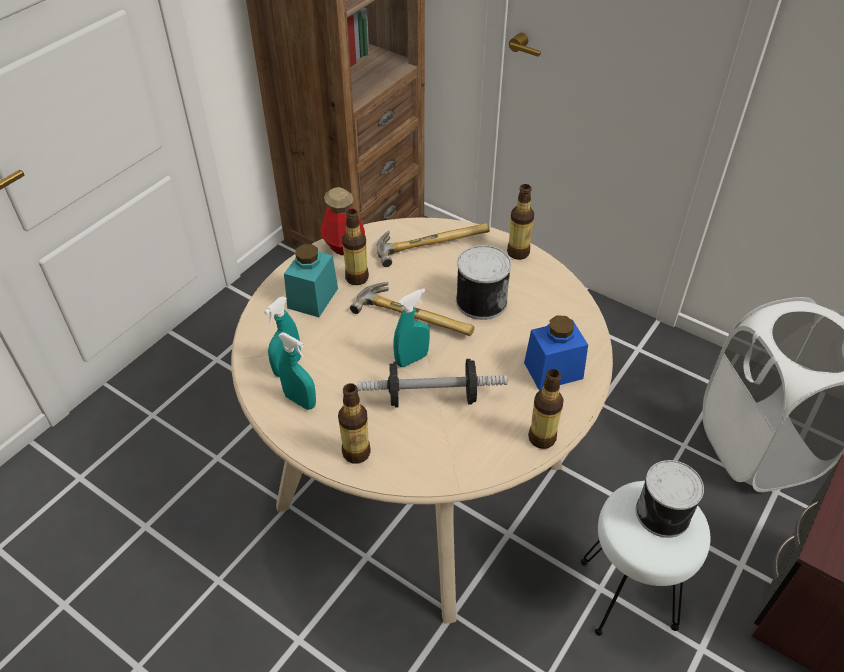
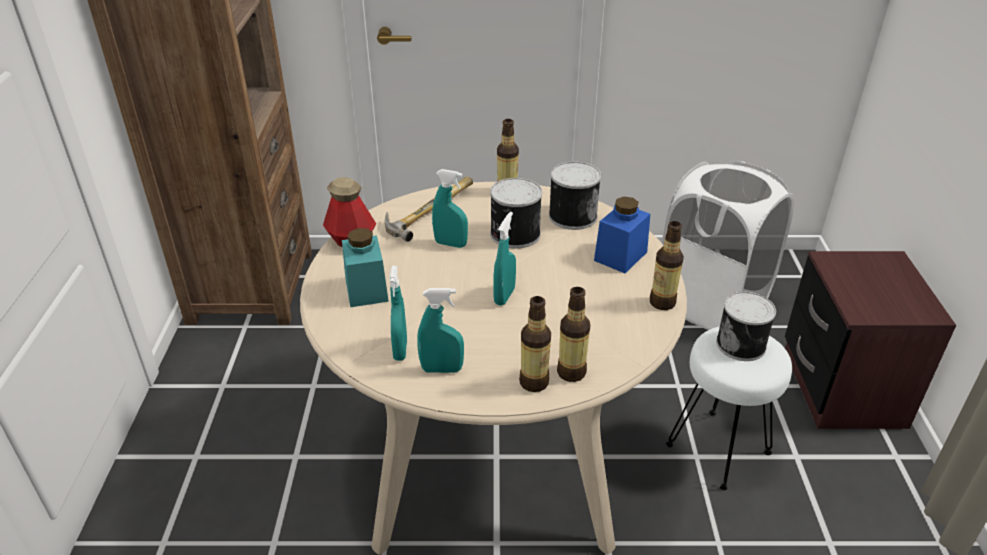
camera: 35 degrees left, 10 degrees down
(357, 278) = (390, 259): bottle -> bottle (571, 372)
(416, 314) = (472, 264): hammer -> none
(417, 285) = (450, 244): none -> turquoise spray bottle
(432, 397) = (550, 314): dumbbell -> none
(551, 305) = (571, 215): none -> can

